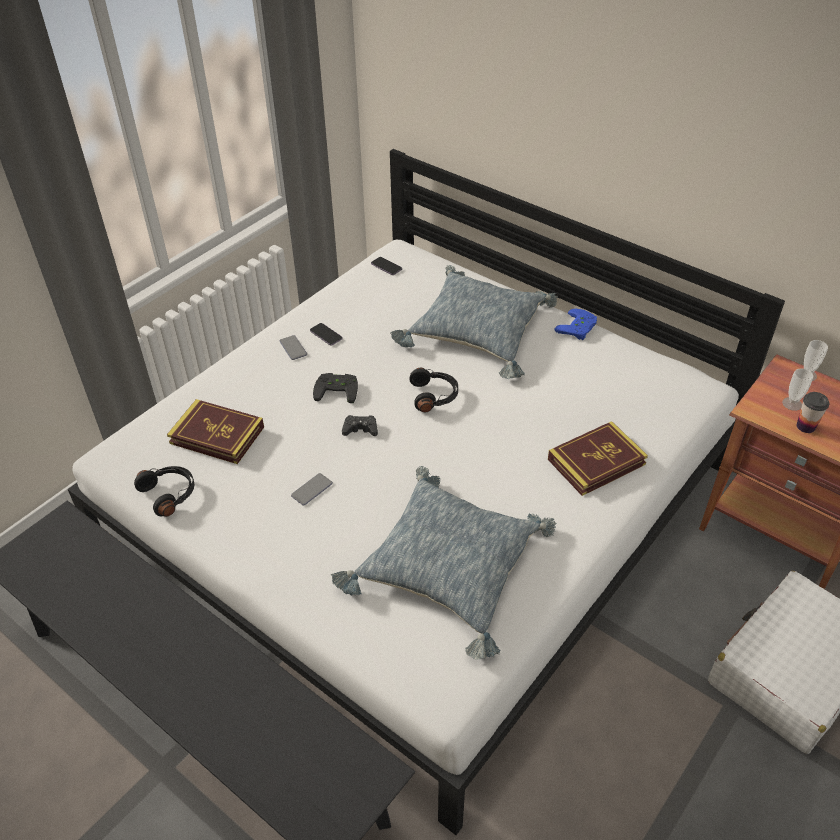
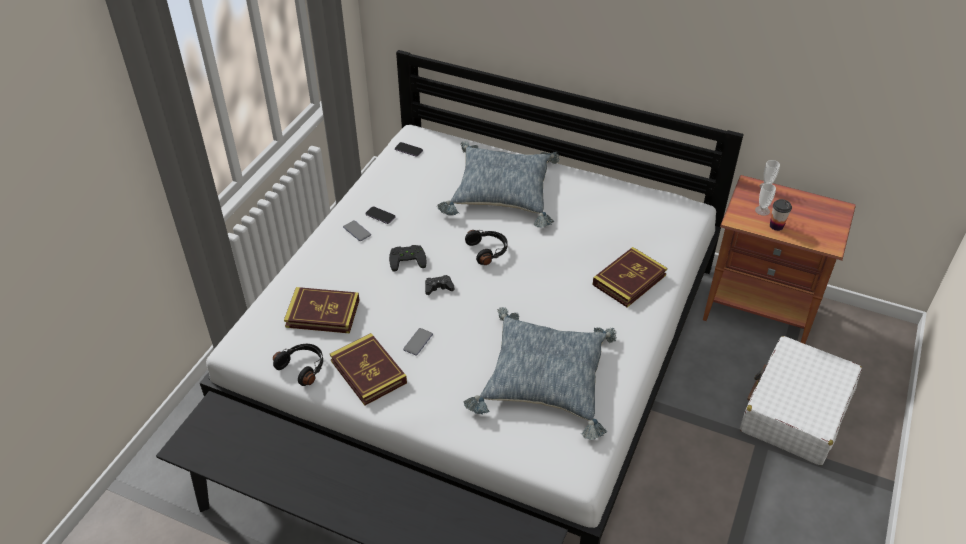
camera: 15 degrees left, 0 degrees up
(240, 514) = (368, 372): none -> book
(578, 328) = (582, 177): blue game controller -> none

